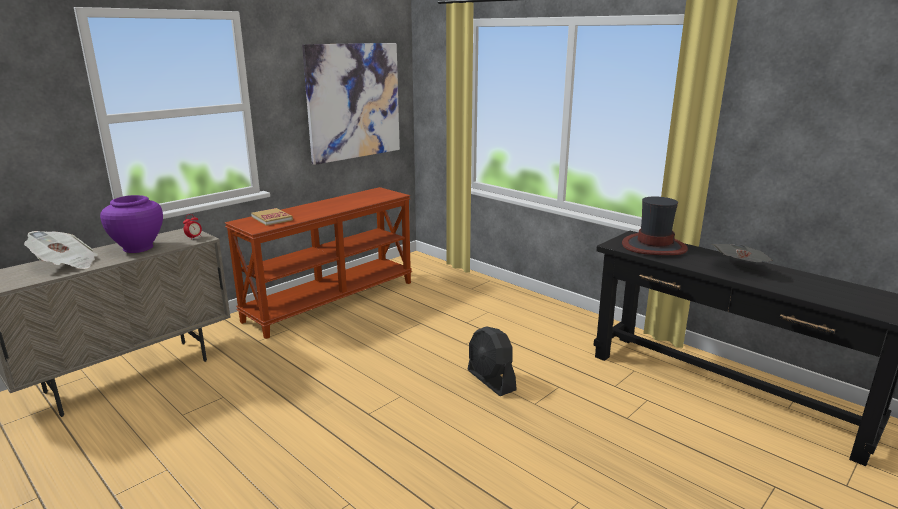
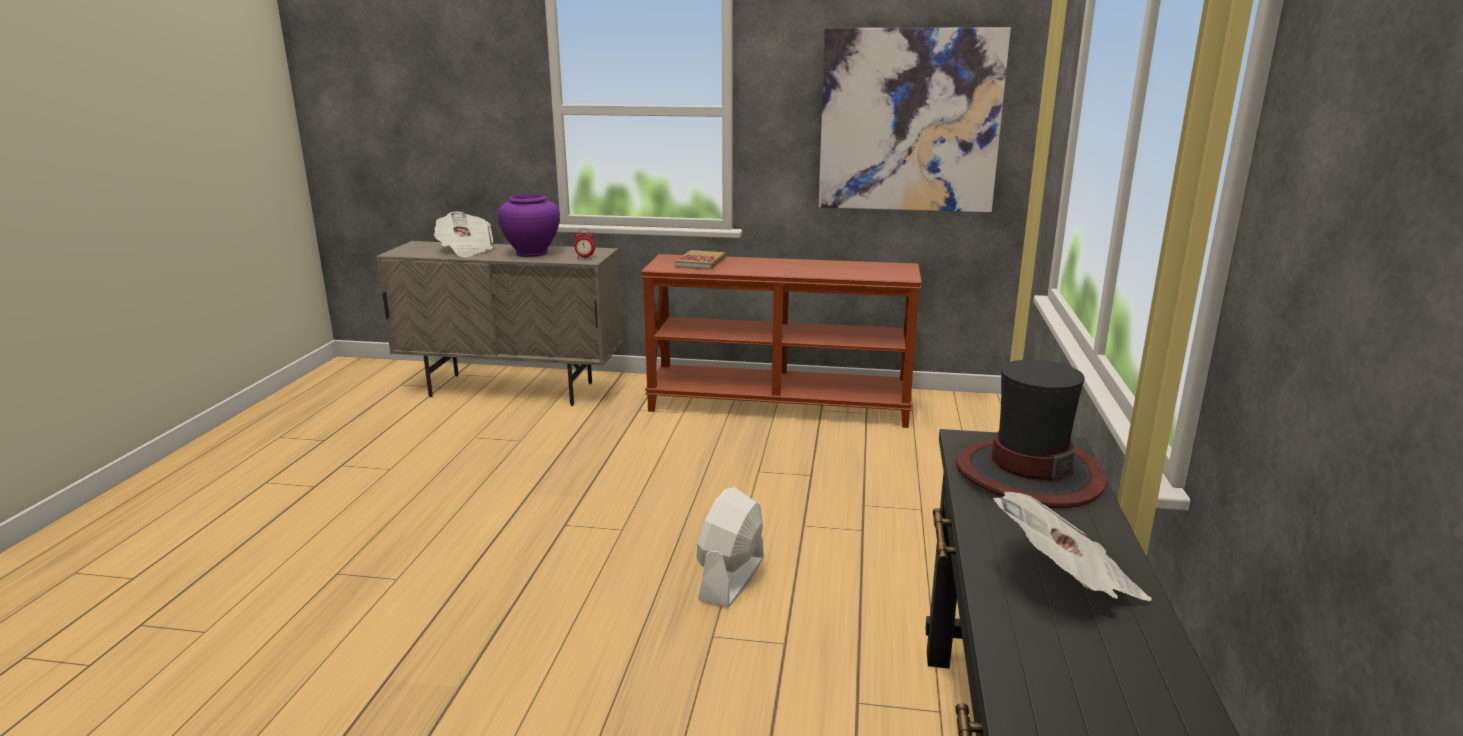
camera: 55 degrees right, 0 degrees up
(491, 380) = (731, 579): black fan -> white fan

